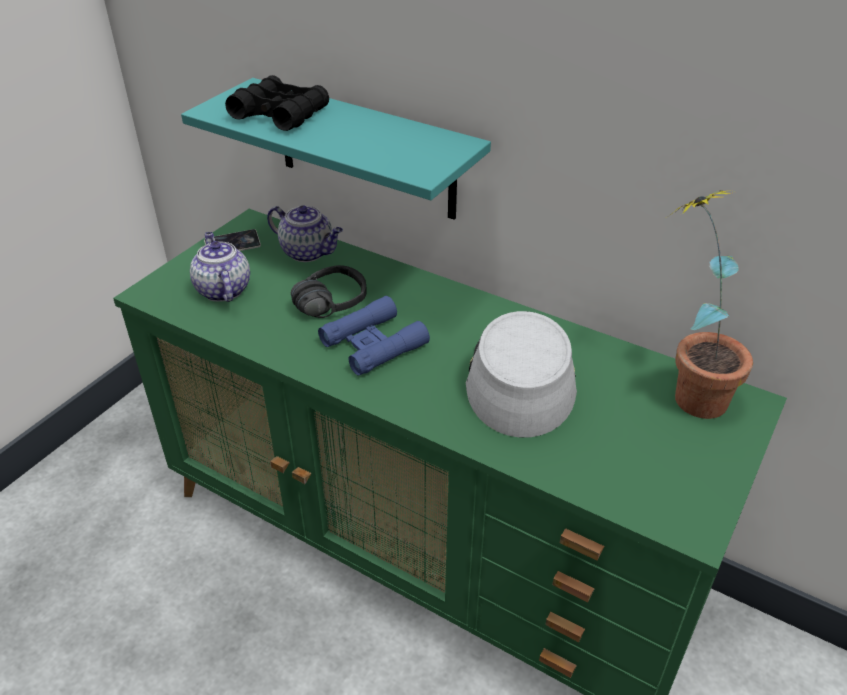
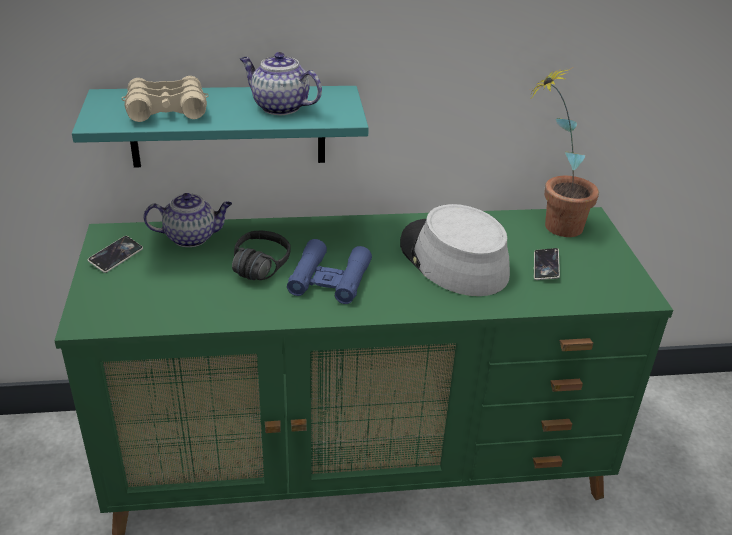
camera: 40 degrees left, 5 degrees down
(222, 290) = (154, 292): teapot -> teapot (279, 107)
(280, 114) = (166, 109): black binoculars -> beige binoculars
(615, 436) = (545, 267): none -> phone

